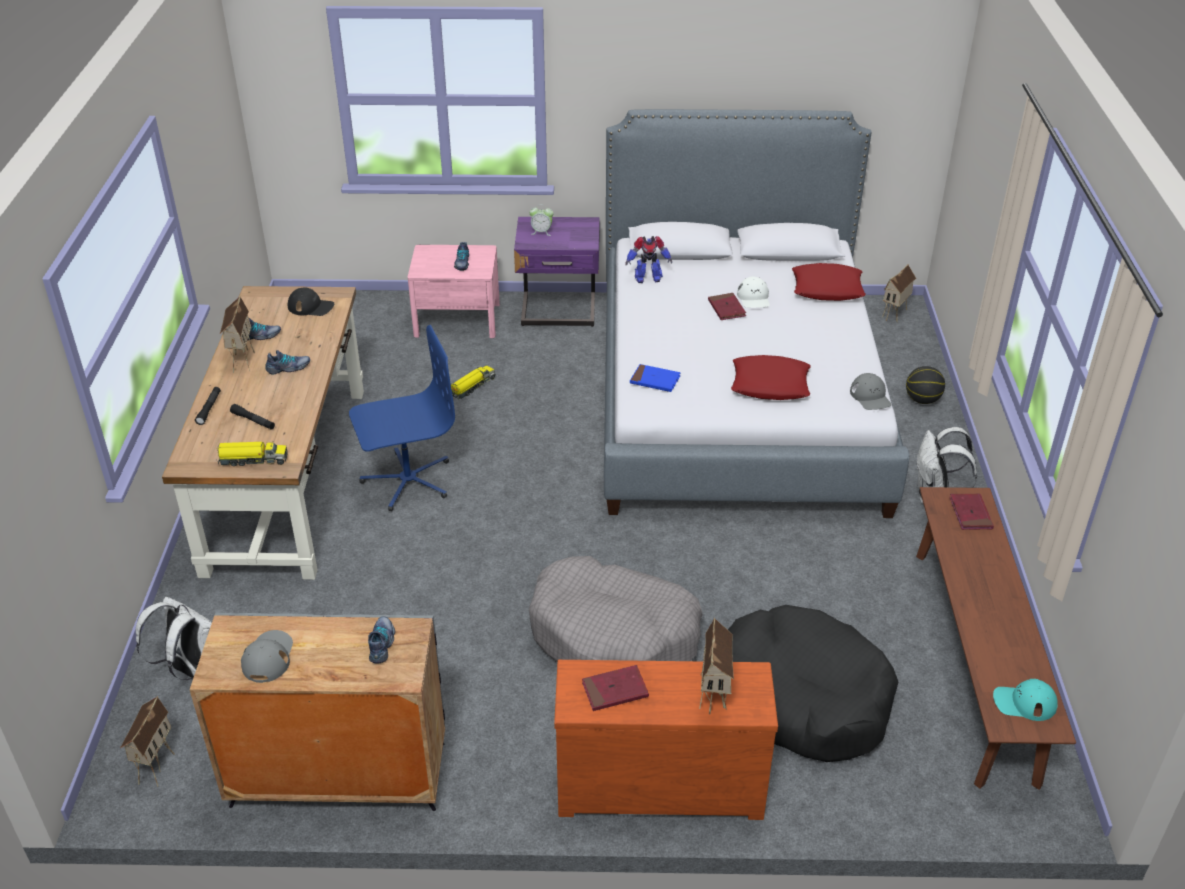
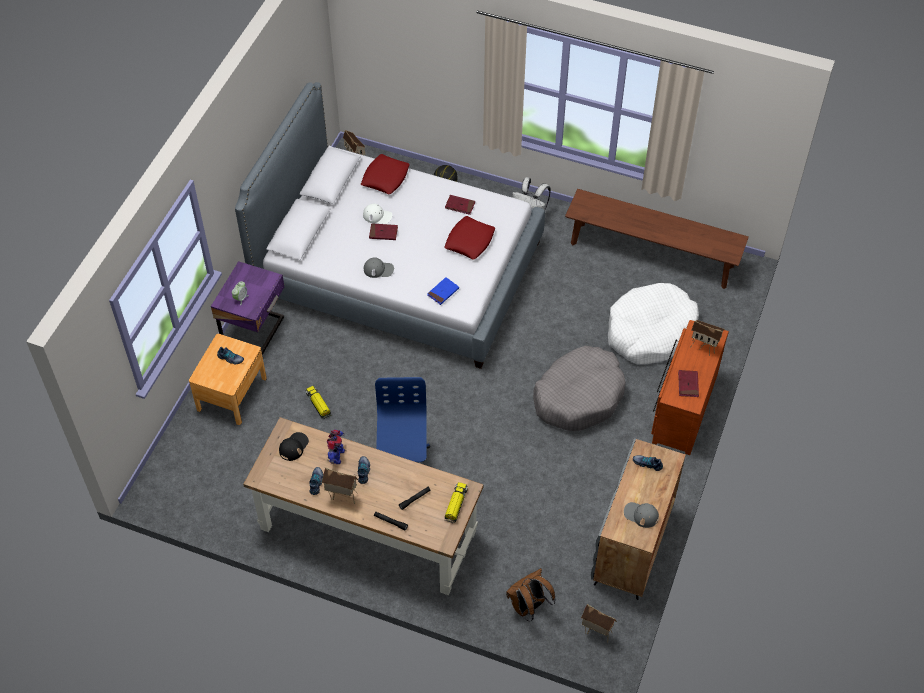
camera: 70 degrees left, 15 degrees up
(191, 669) = (528, 607): white backpack -> brown backpack
(457, 320) = (232, 394): pink nightstand -> brown nightstand
(647, 278) = (327, 260): toy robot -> toy robot (336, 456)
(801, 697) = (650, 332): black dog bed -> white dog bed
(870, 397) = (501, 202): grey cap -> grey cap (378, 269)
(970, 514) = (594, 205): red book -> red book (460, 205)
(1024, 703) = (721, 243): turquoise cap -> none

